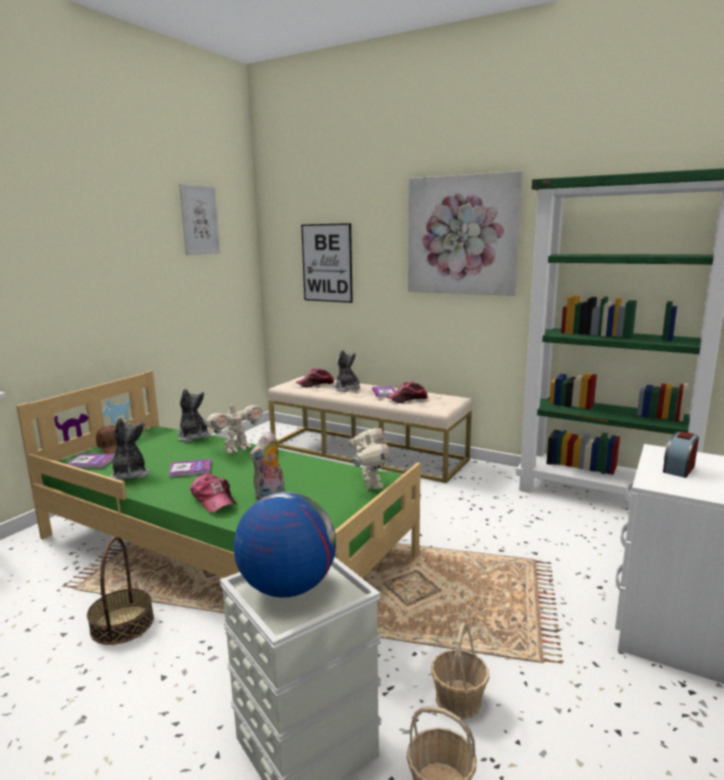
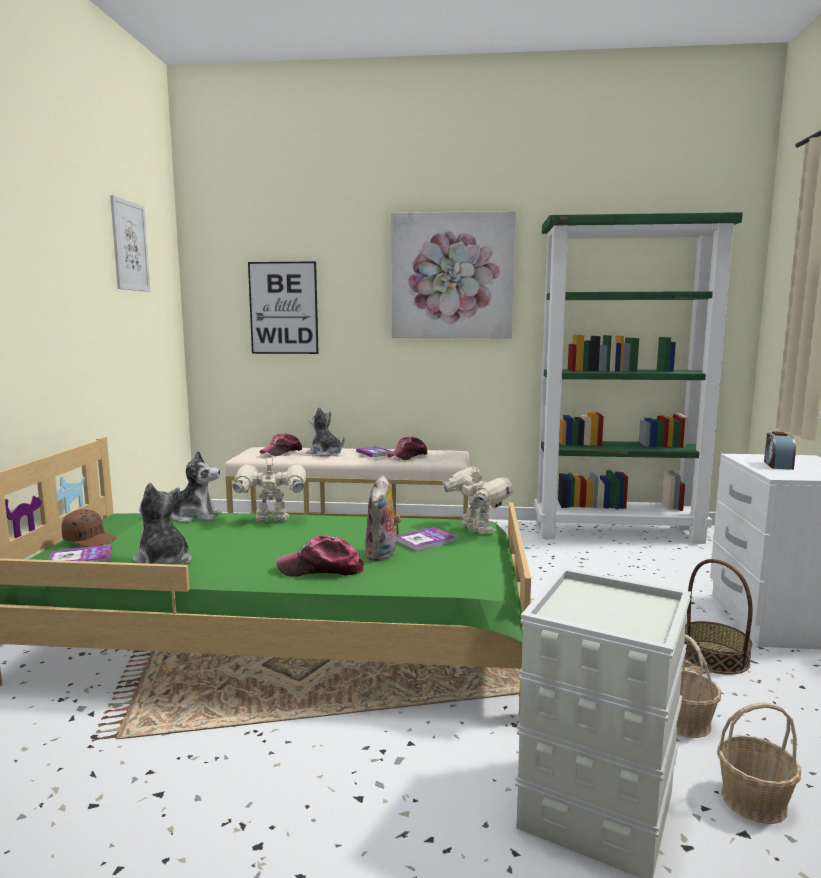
camera: 25 degrees left, 5 degrees down
(122, 624) = (237, 759): basket -> basket (713, 657)
(190, 469) = (243, 546): book -> book (425, 541)
(193, 437) = (194, 516): plush toy -> plush toy turned 150 degrees clockwise
(214, 499) = (321, 569): cap -> cap turned 150 degrees clockwise
(236, 449) = (272, 520): toy robot -> toy robot turned 120 degrees counterclockwise
(287, 587) = (591, 609): globe -> none

